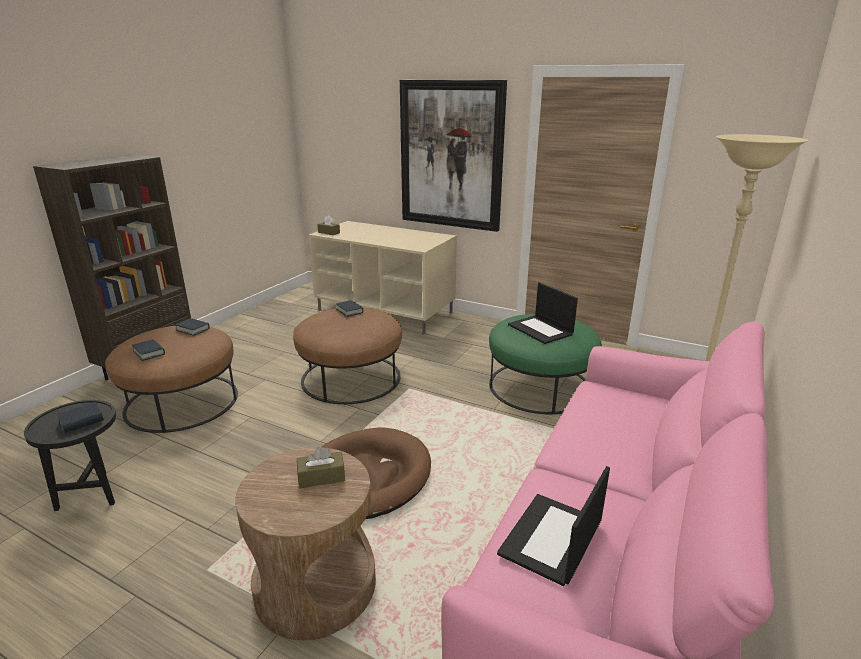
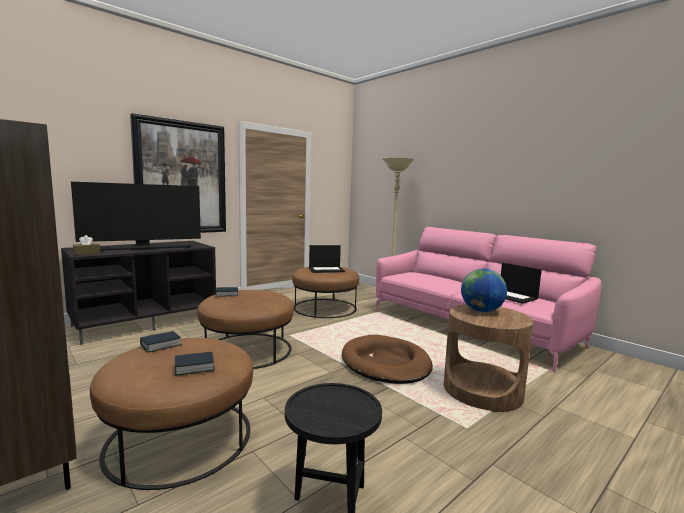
camera: 70 degrees left, 15 degrees down
(81, 421) = (342, 399): book -> none
(321, 477) = (481, 311): brown tissue box -> globe
(376, 236) = (143, 248): none -> television
(386, 311) = (146, 321): beige tv stand -> black tv stand
(540, 386) = (325, 308): green ottoman -> brown ottoman

